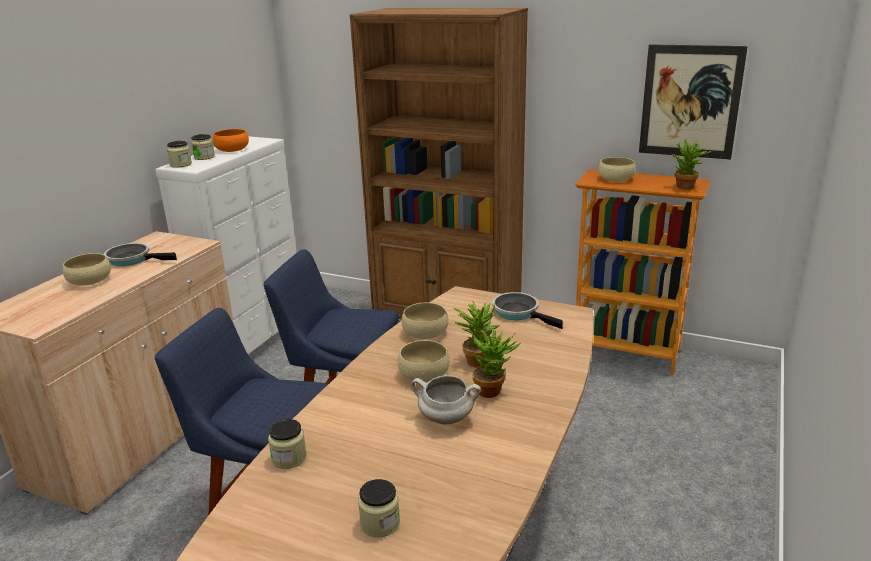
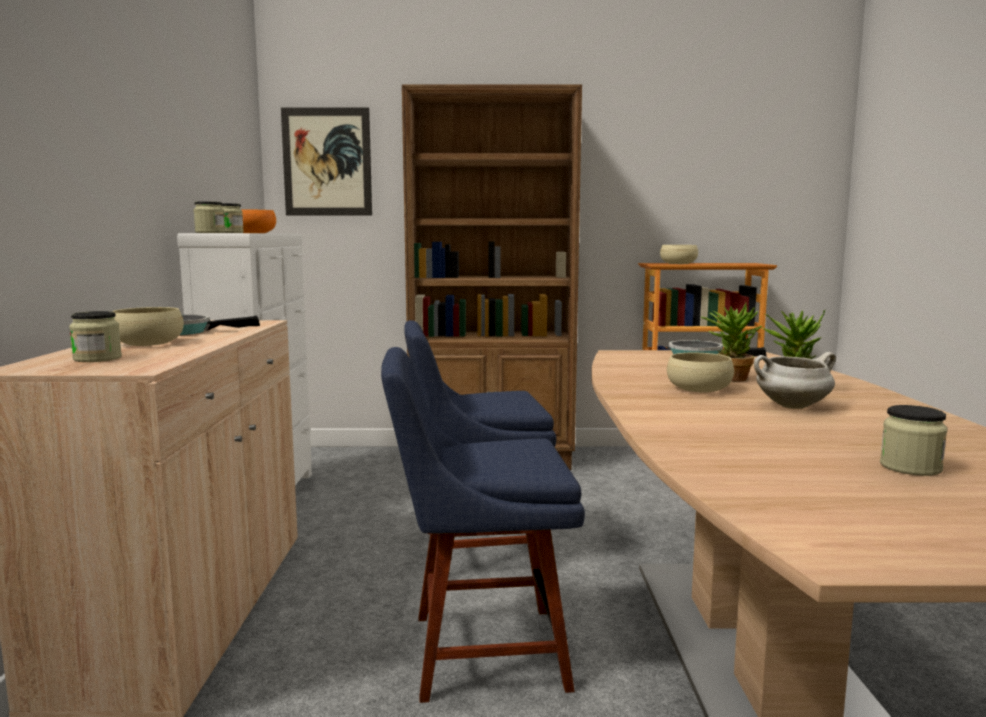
camera: 25 degrees left, 15 degrees down
(289, 458) = (691, 447): jar -> jar (97, 358)
(425, 332) = (636, 371): beige bowl -> none
(686, 188) = (750, 264): potted plant -> none
(690, 102) = (731, 190): picture -> picture (327, 162)

